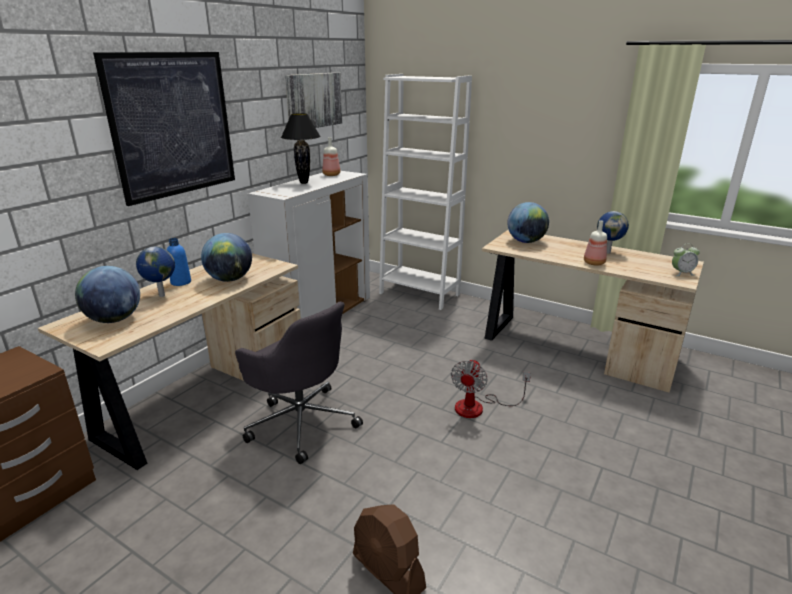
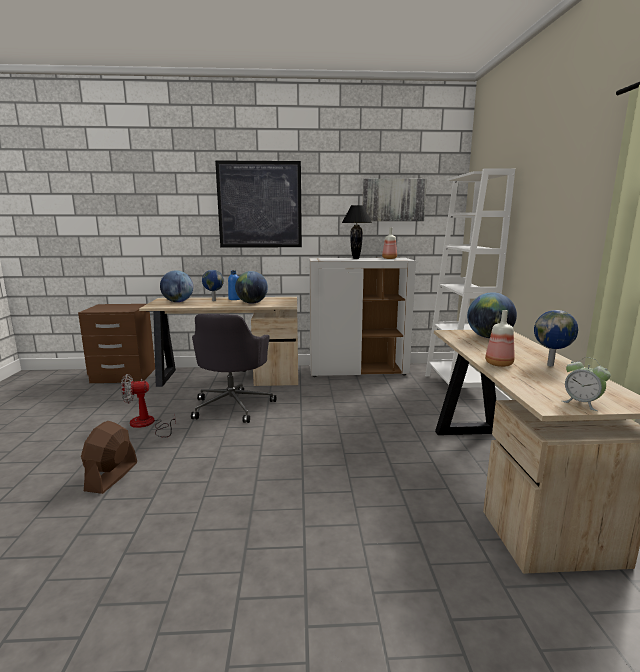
camera: 55 degrees right, 10 degrees down
(478, 407) = (323, 457): fan -> fan (147, 425)

